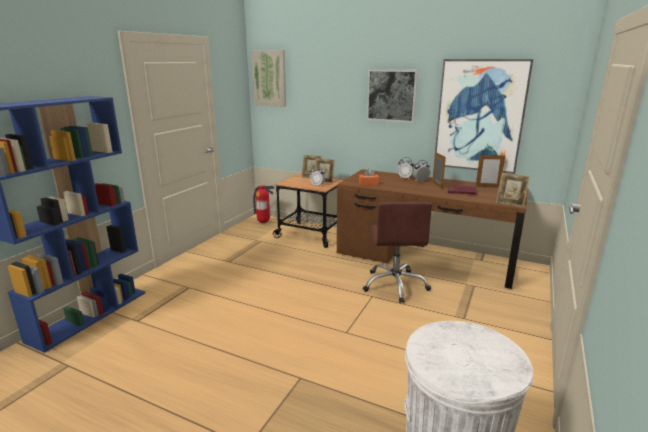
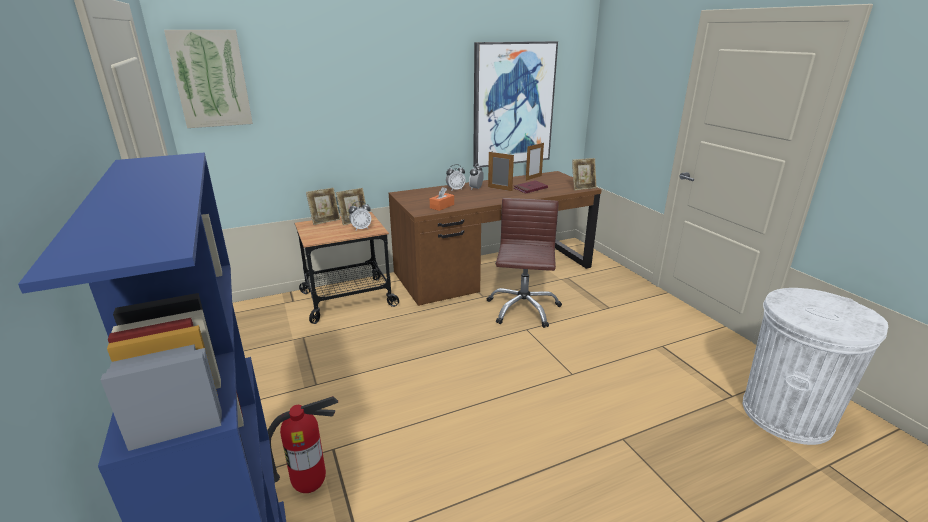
camera: 50 degrees left, 5 degrees up
(264, 222) = (256, 312): fire extinguisher -> fire extinguisher (310, 485)
(391, 95) = (417, 90): picture -> none
(395, 285) = (522, 308): brown office chair -> brown office chair turned 120 degrees counterclockwise

